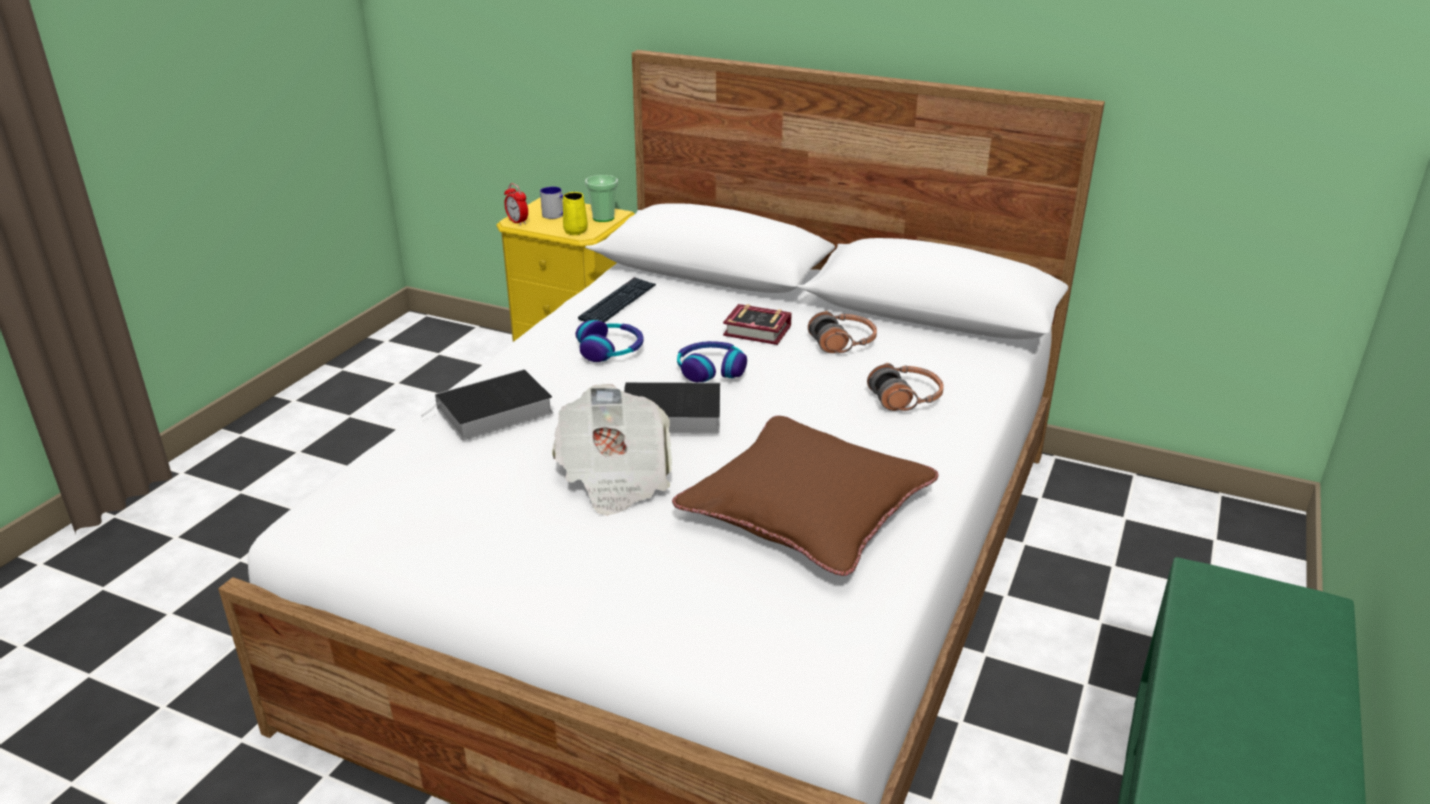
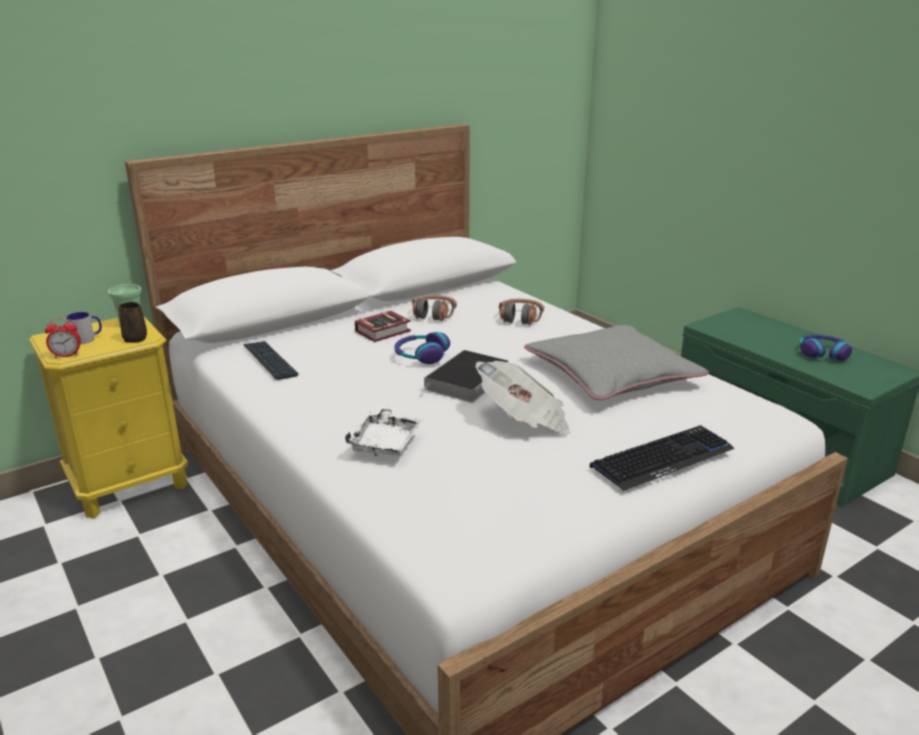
camera: 60 degrees left, 5 degrees down
(492, 412) = (386, 442): book -> white tray
(576, 230) = (134, 338): yellow mug -> brown mug
(591, 596) = (662, 459): none -> keyboard
(611, 350) = (344, 380): headphones -> headphones (823, 353)
(806, 508) = (612, 374): brown pillow -> grey pillow

